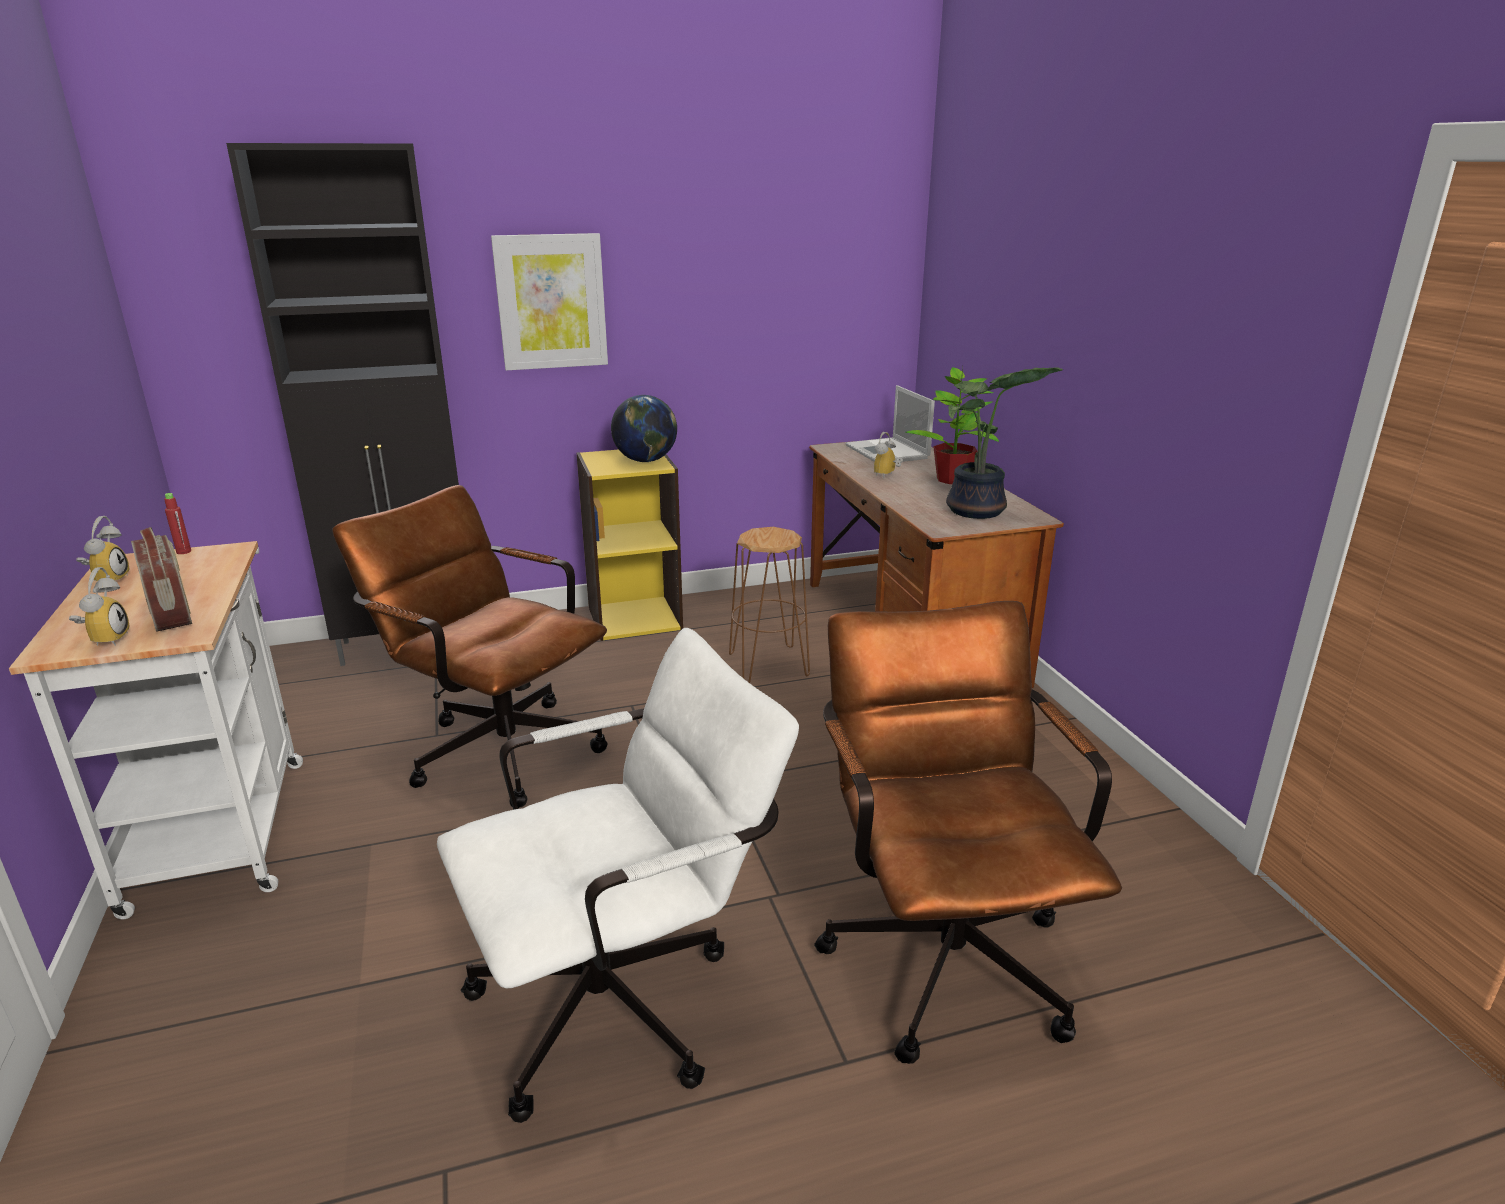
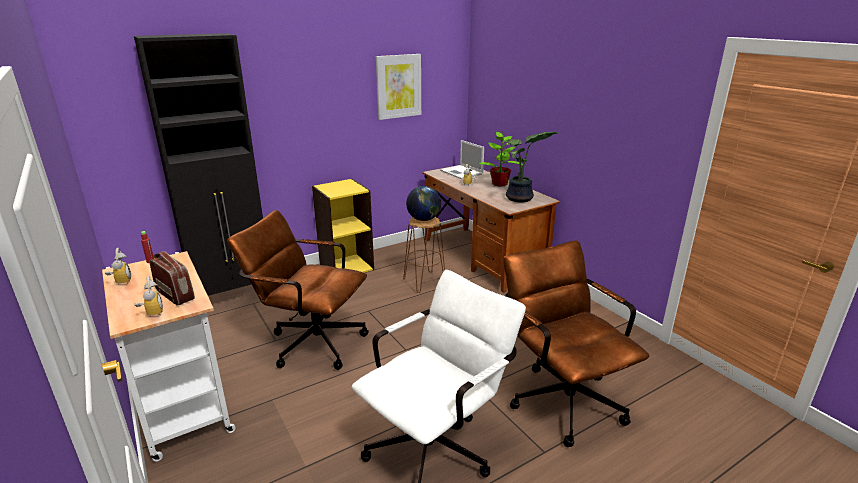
camera: 15 degrees left, 0 degrees up
(551, 302) = (297, 110): picture -> picture (398, 86)
(646, 461) = (351, 187): globe -> globe (423, 219)

